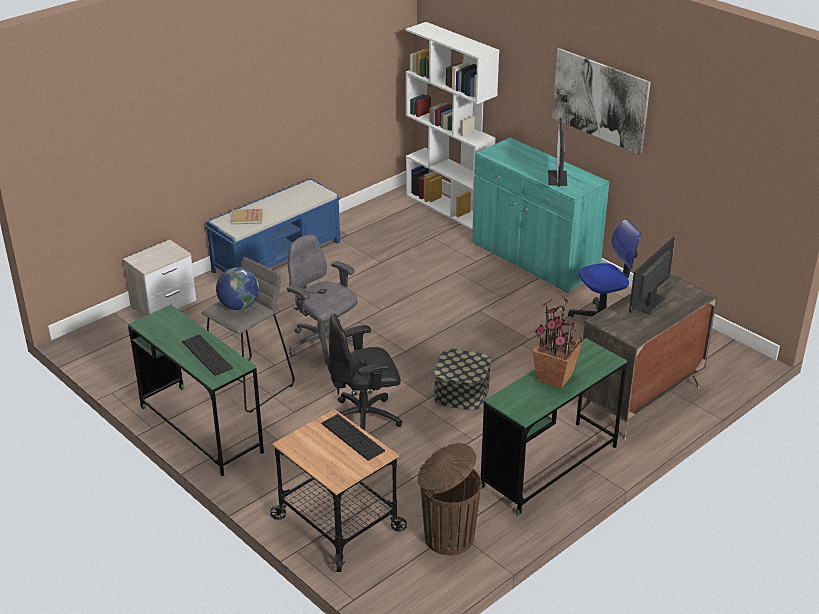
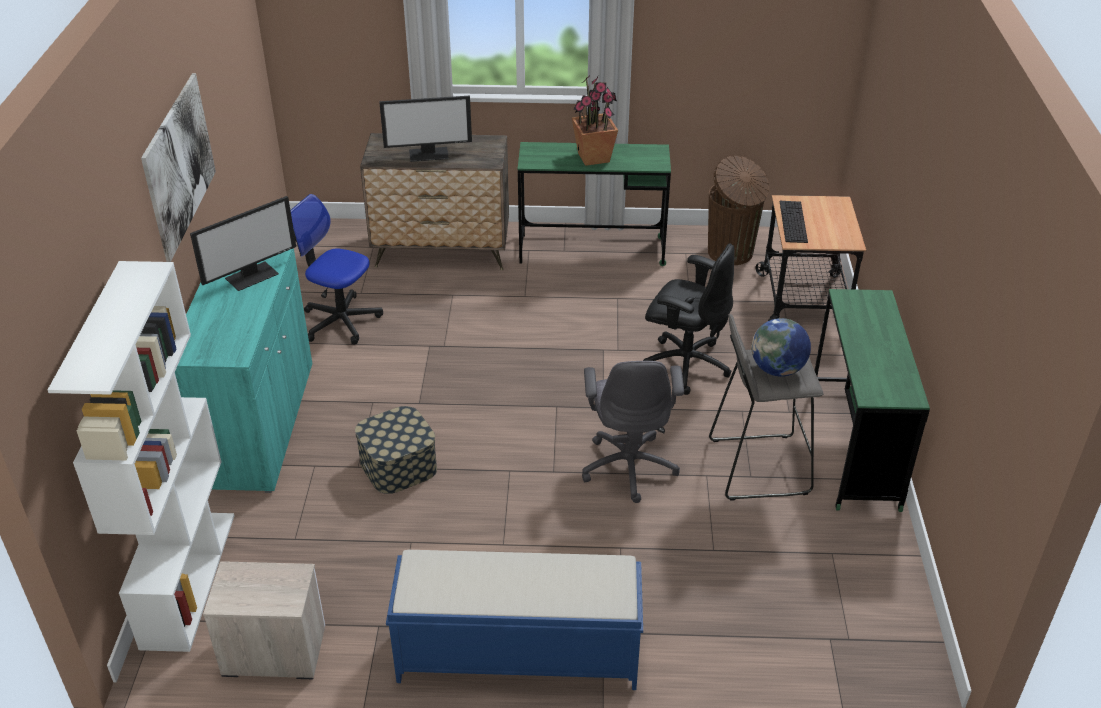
camera: 135 degrees left, 5 degrees up
(164, 303) = (755, 668): nightstand -> nightstand (272, 651)
(207, 355) = (868, 323): keyboard -> none
(247, 218) = (579, 584): book -> none
(461, 392) = (567, 337): storage box -> storage box (398, 465)

